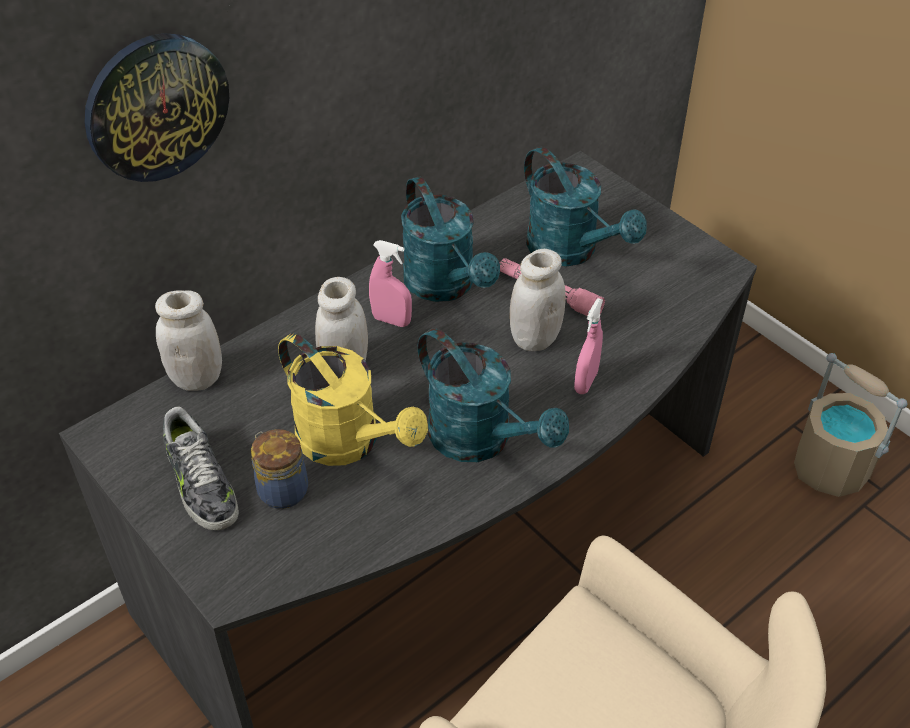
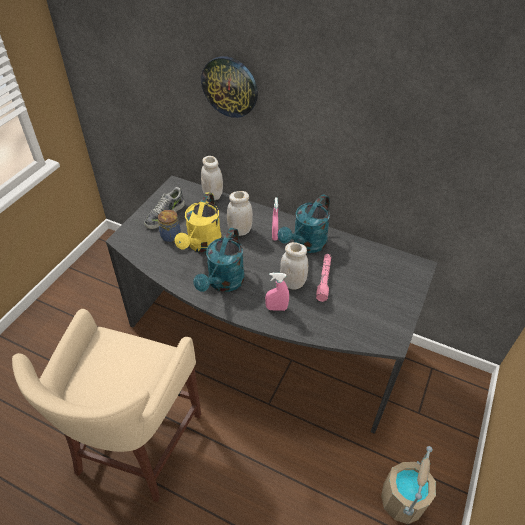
camera: 65 degrees right, 0 degrees up
(571, 251) = (359, 279): turquoise watering can -> none

